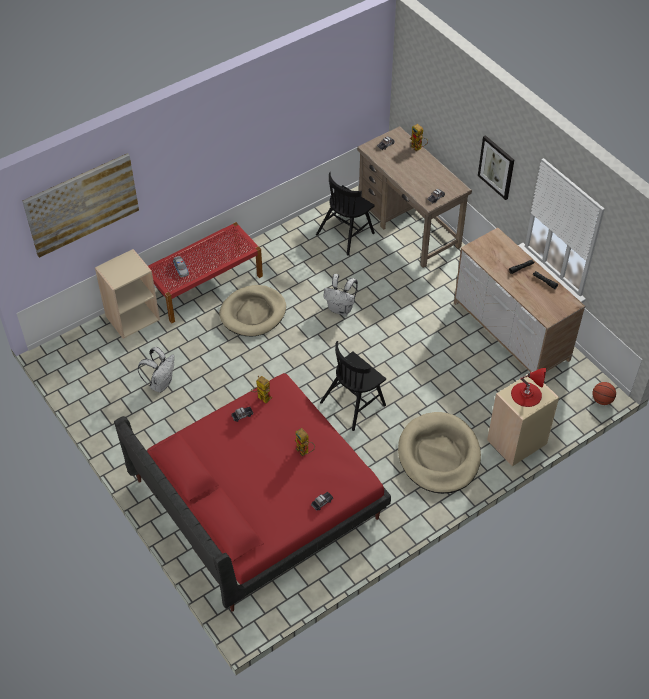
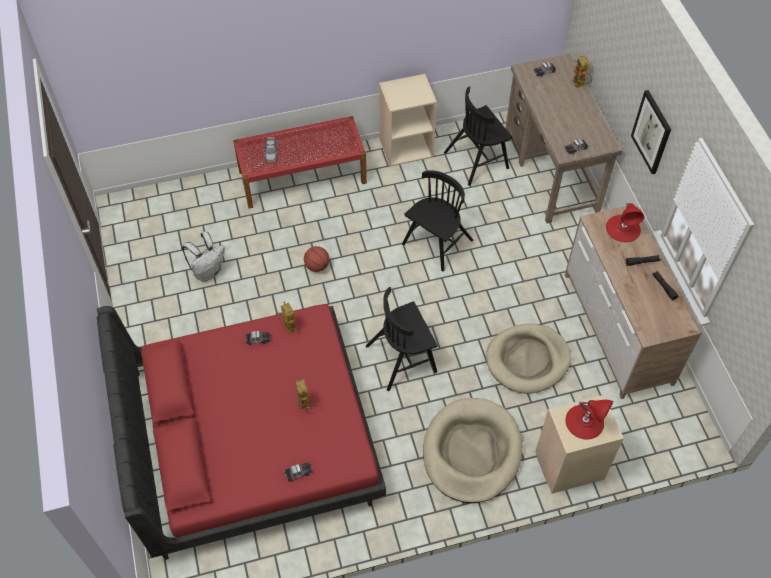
camera: 20 degrees right, 5 degrees up
(82, 204) = (156, 53): picture -> none
(133, 317) = (212, 190): beige bookcase -> beige bookcase (406, 147)
(253, 313) = (338, 222): beige dog bed -> beige dog bed (527, 360)
(341, 309) = (435, 244): white backpack -> black chair
(497, 247) = (623, 228): none -> red table lamp
(602, 400) = (693, 446): basketball -> basketball (317, 266)

